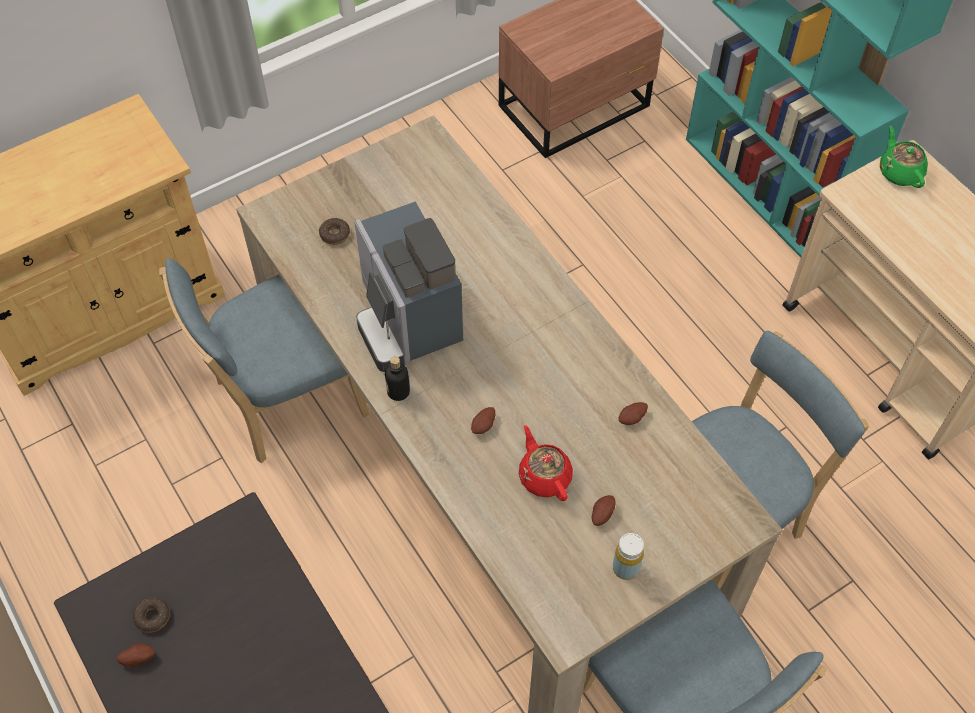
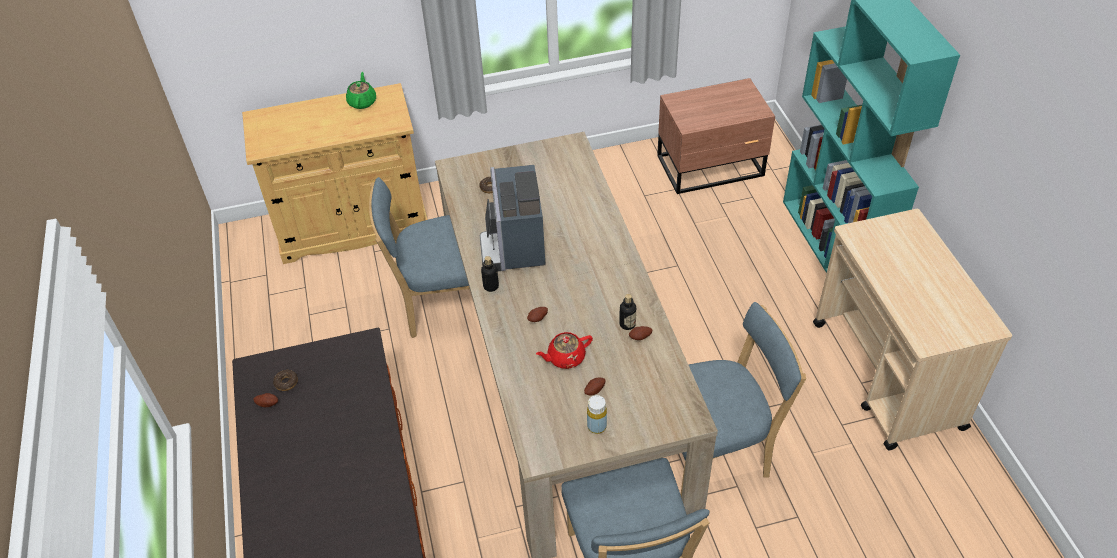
camera: 20 degrees right, 10 degrees down
(544, 476) = (565, 358): red teapot -> red teapot turned 105 degrees counterclockwise
(607, 403) = (627, 324): none -> bottle
(899, 172) = (899, 226): green teapot -> green teapot (362, 102)

